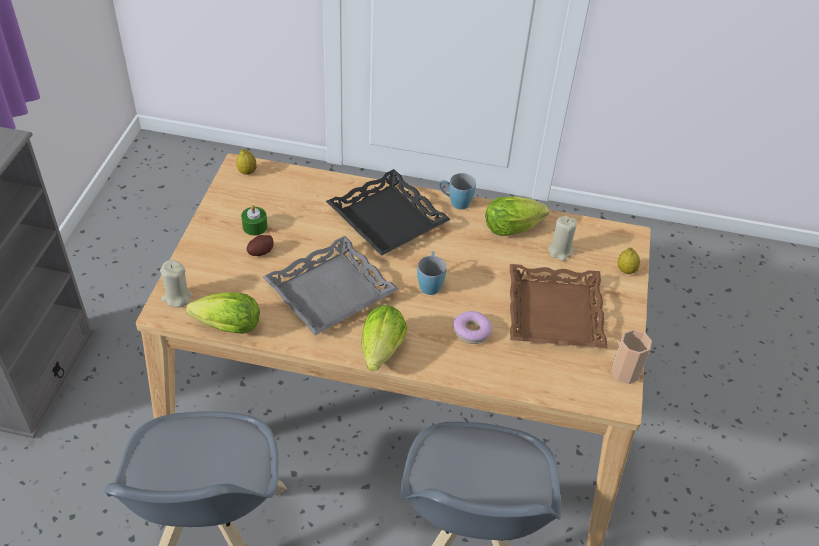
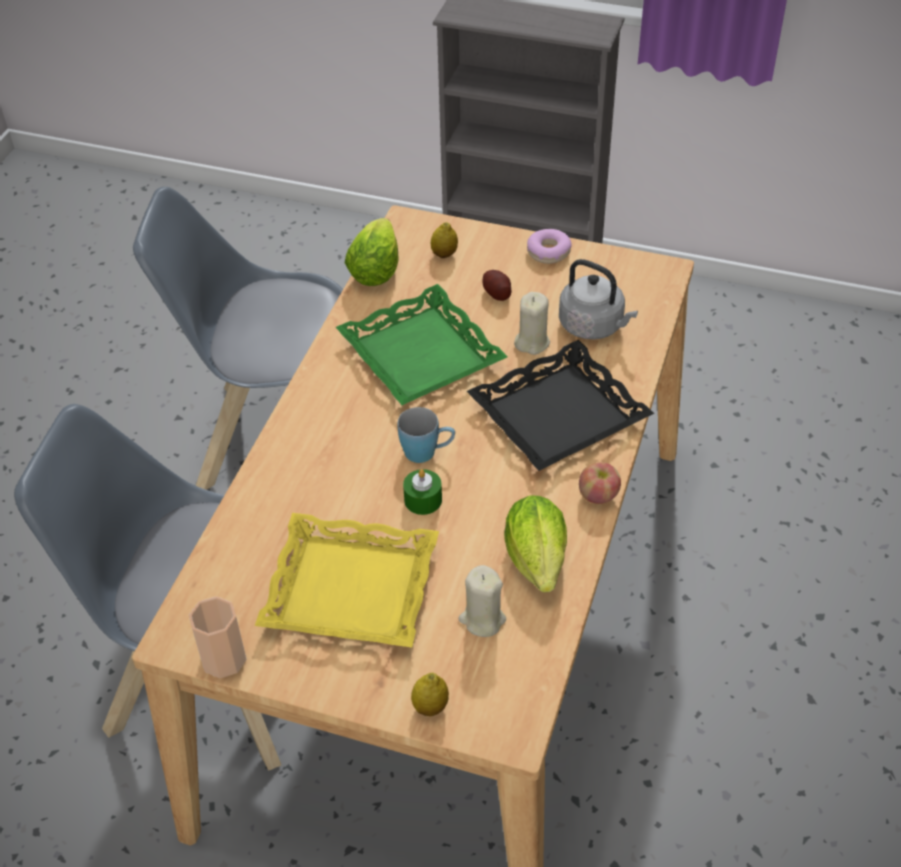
camera: 100 degrees right, 0 degrees up
(177, 297) = (426, 231): beige candle -> beige candle (532, 342)
(247, 172) = (654, 278): lemon -> lemon (444, 254)
(255, 227) = (544, 287): green candle -> green candle (423, 500)
(298, 202) = (594, 326): none -> grey kettle
(330, 291) = (422, 354): grey tray -> green tray
(380, 353) = (311, 396): lettuce -> none
(455, 202) = (598, 495): blue mug -> apple
(471, 331) = (331, 489): donut -> donut (548, 252)
(553, 312) = (351, 588): brown tray -> yellow tray

